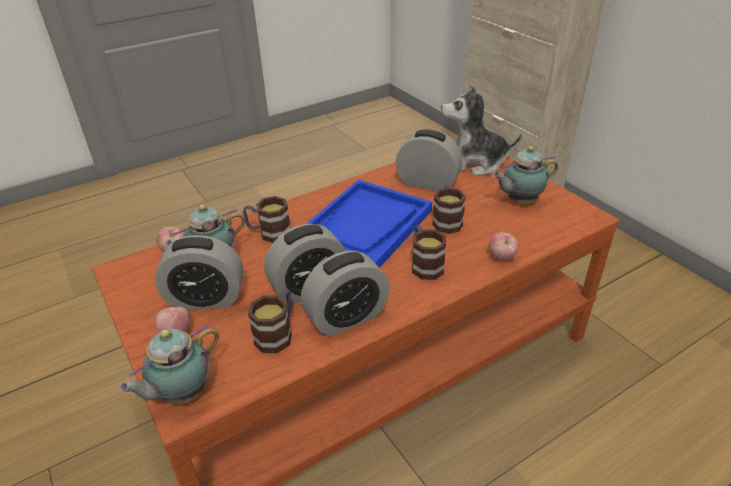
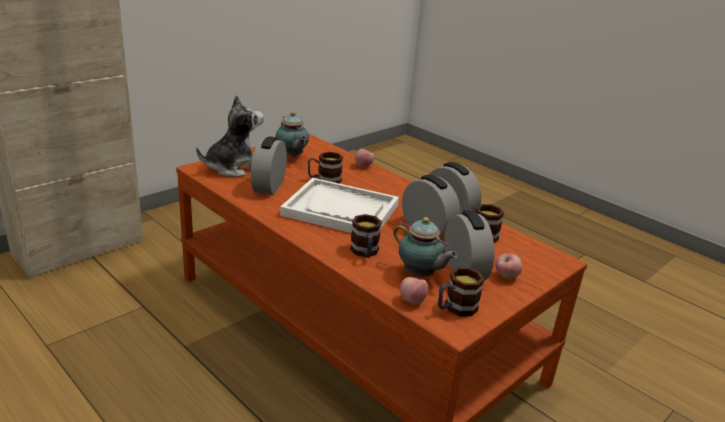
camera: 105 degrees left, 10 degrees down
(181, 394) = (552, 263): teapot -> none
(366, 226) = (341, 210): blue tray -> white tray
(424, 264) = (381, 189): mug -> mug (455, 308)
(474, 163) = (233, 168): plush toy -> plush toy turned 120 degrees counterclockwise

